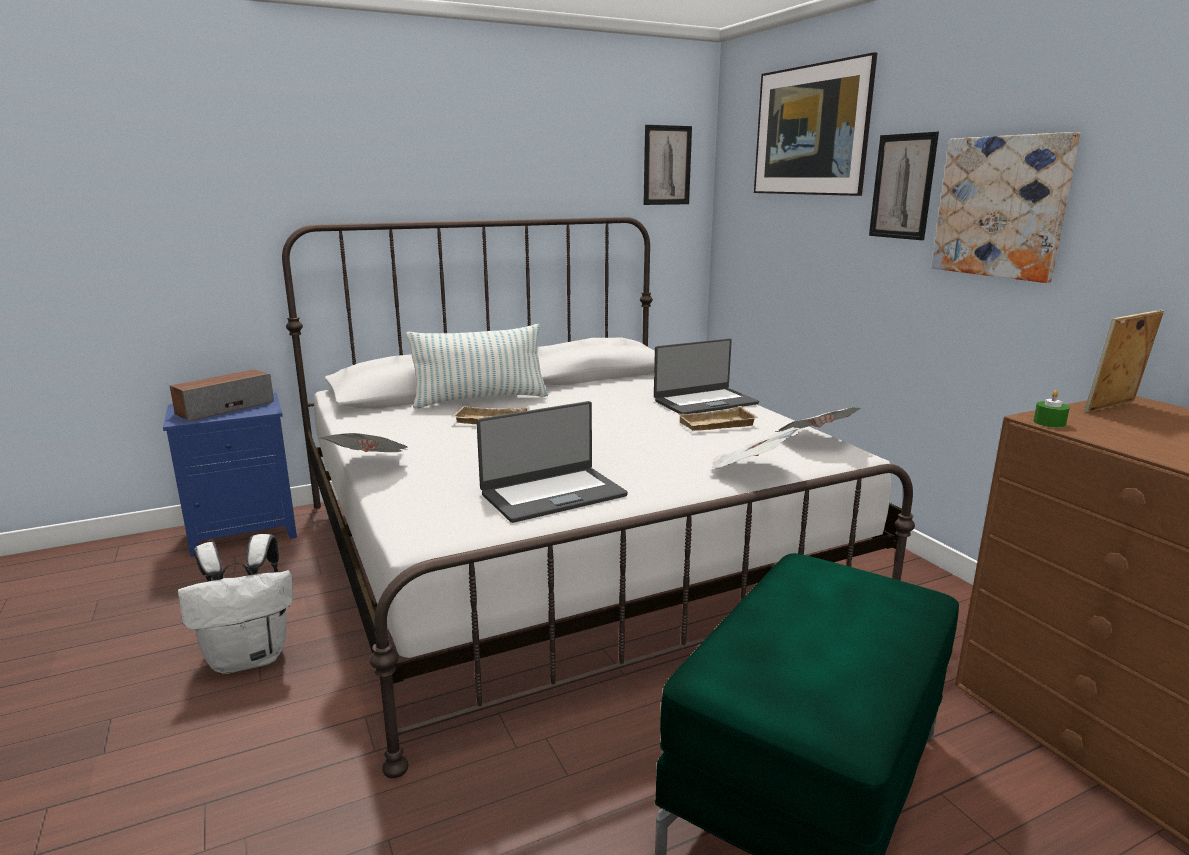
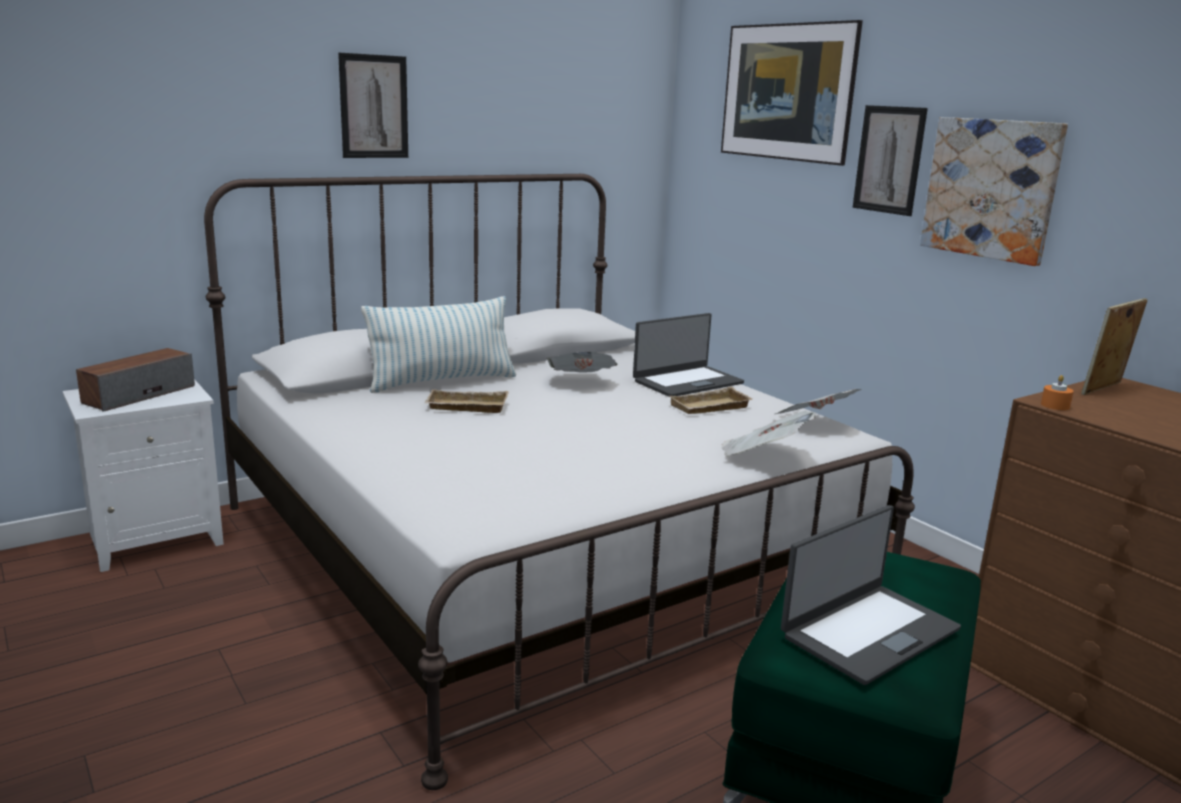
camera: 10 degrees left, 0 degrees up
(246, 530) = (157, 539): blue nightstand -> white nightstand
(250, 657) = (224, 679): white backpack -> none
(370, 466) = (359, 460): newspaper -> newspaper (581, 382)
(552, 494) = (573, 486): laptop -> laptop (868, 632)
(667, 165) = (624, 117): picture -> picture (374, 106)
(1049, 423) = (1055, 405): green candle -> orange candle

